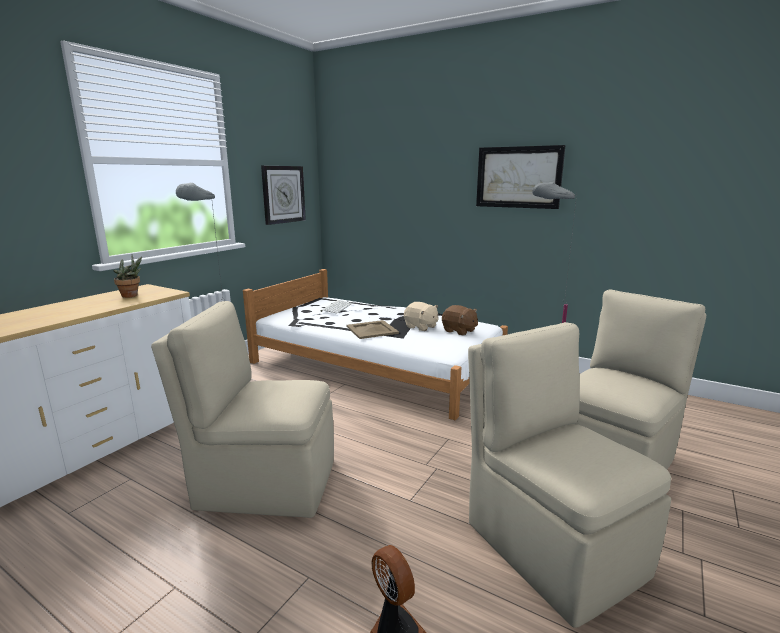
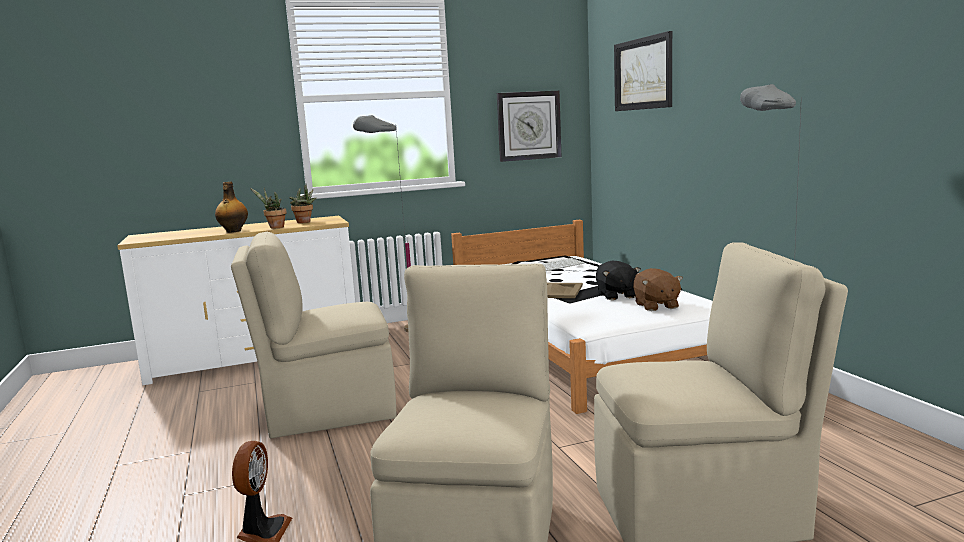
camera: 40 degrees right, 5 degrees down
(63, 317) = (233, 231): none -> bottle
(111, 306) = (274, 227): none -> potted plant
(264, 483) = (327, 411): beige chair -> beige chair turned 60 degrees counterclockwise
(421, 327) = (616, 295): beige plush toy -> black plush toy
(518, 177) = (780, 81): picture -> picture (643, 74)

